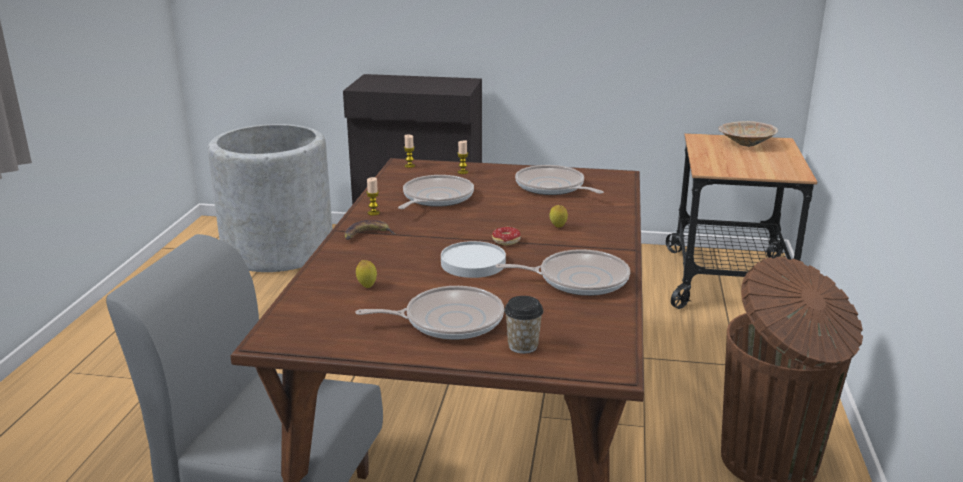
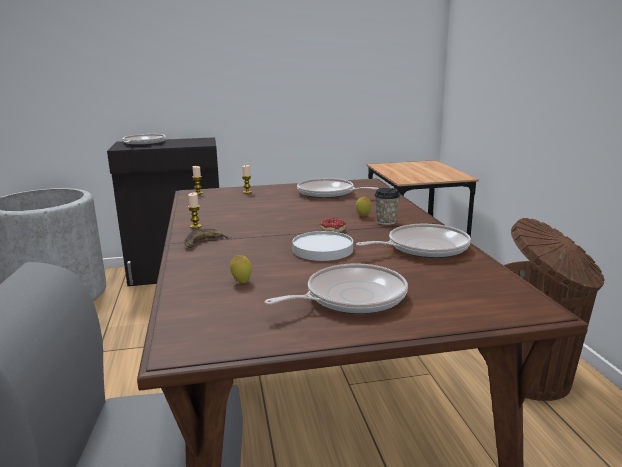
camera: 20 degrees left, 5 degrees down
(435, 198) = (241, 210): frying pan -> frying pan (143, 143)
(523, 346) = (442, 306): cup -> cup (386, 222)
(745, 144) = (411, 165): beige bowl -> none

